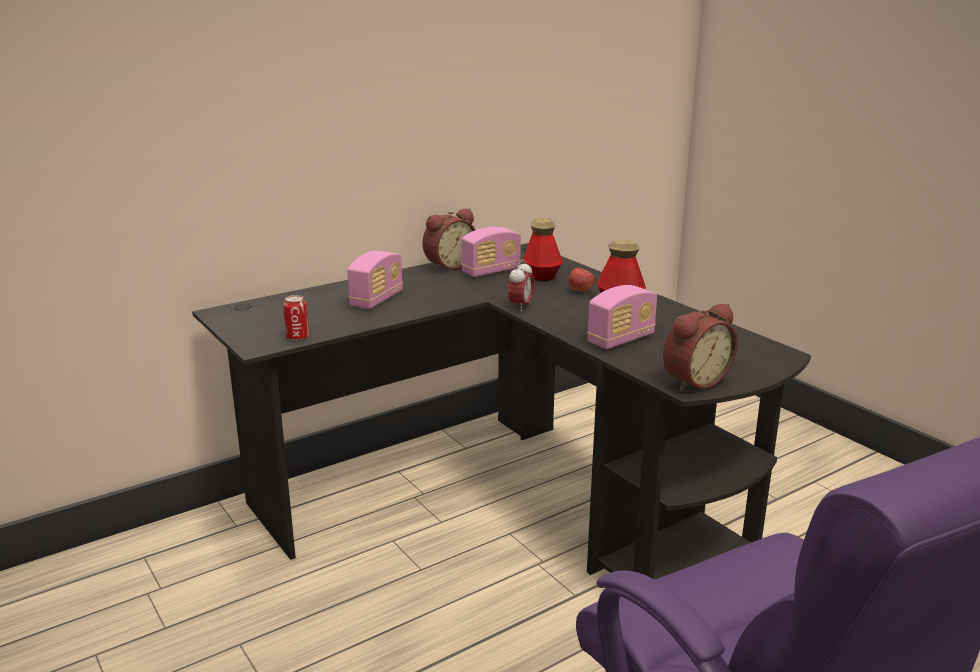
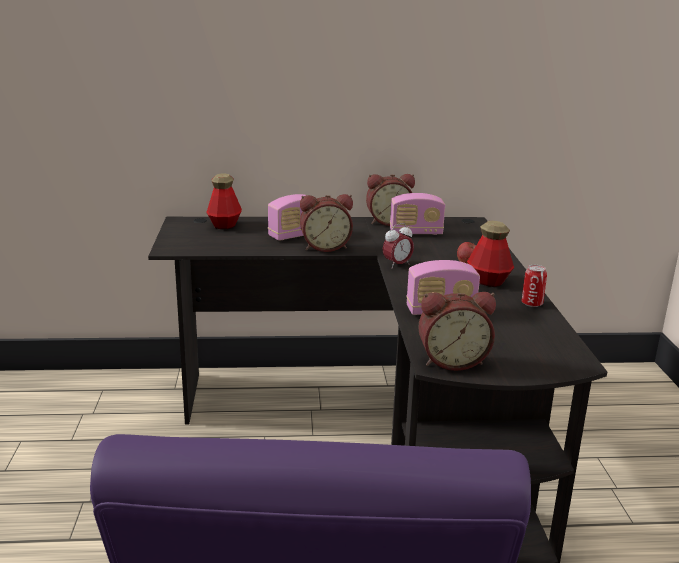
camera: 30 degrees right, 0 degrees up
(297, 337) = (203, 249): can -> can (532, 303)
(425, 305) = (325, 247): none -> alarm clock
(542, 276) = (452, 245): bottle -> bottle (224, 225)

